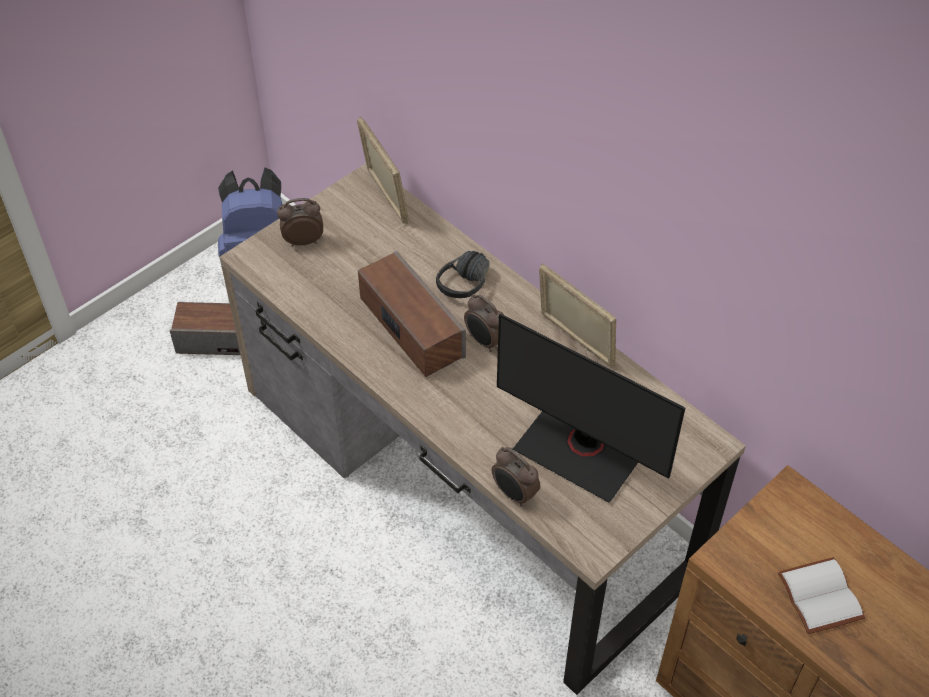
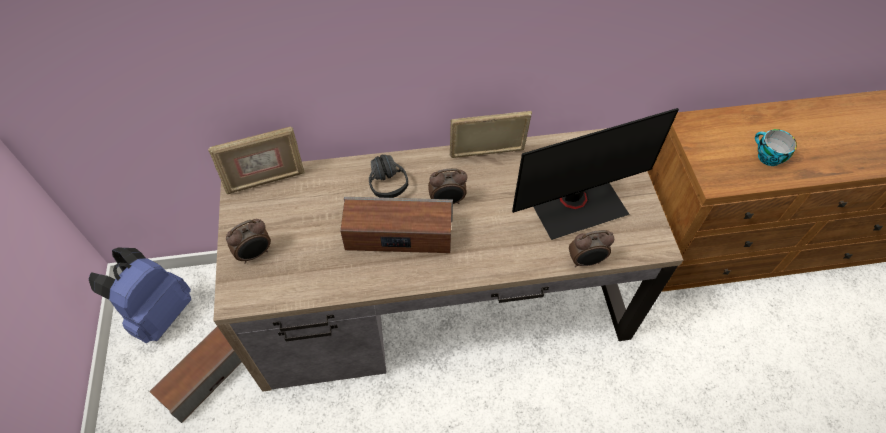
camera: 55 degrees left, 5 degrees up
(303, 240) = (255, 254): alarm clock -> alarm clock turned 150 degrees counterclockwise
(384, 197) = (265, 180): picture frame -> picture frame turned 150 degrees clockwise
(817, 596) = (767, 157): white book -> cup

